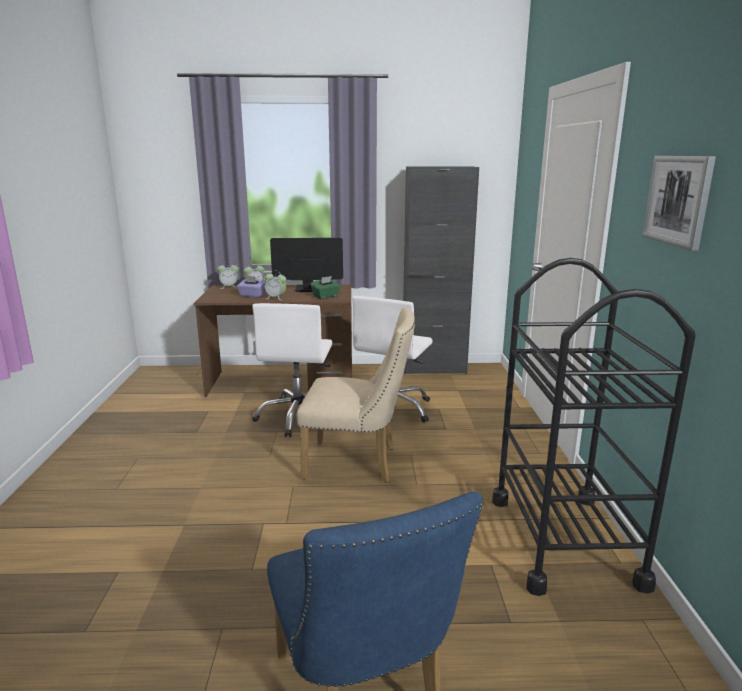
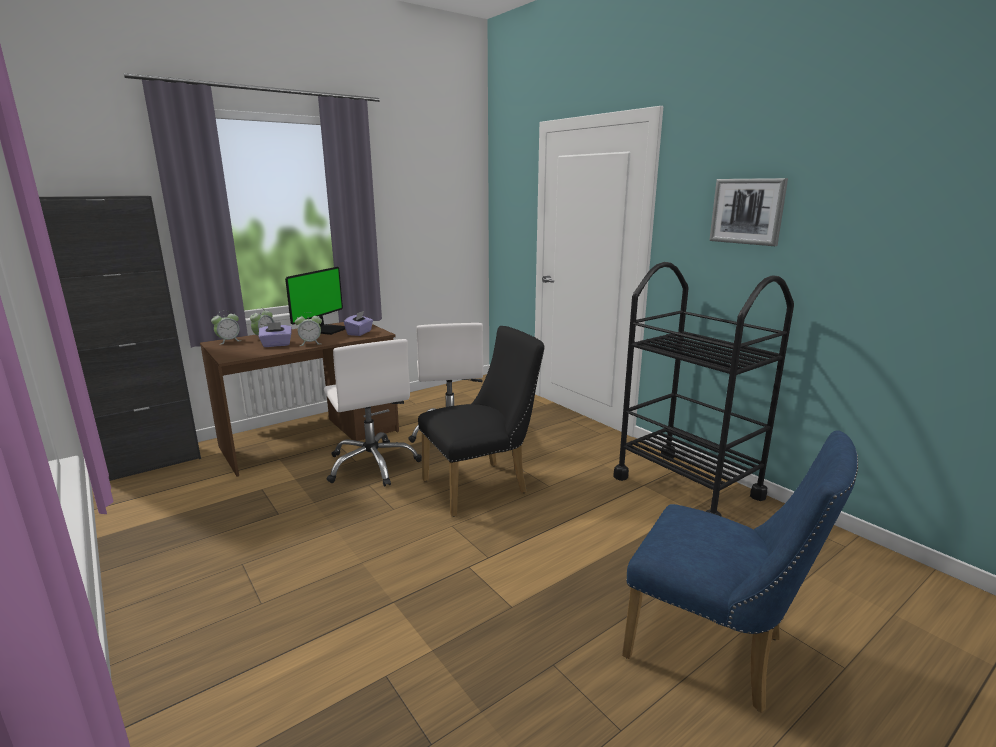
camera: 35 degrees left, 0 degrees up
(308, 289) = (327, 330): monitor -> monitor turned 150 degrees clockwise
(325, 296) = (359, 333): green tissue box -> purple tissue box
(358, 463) = (482, 486): beige chair -> black chair
(433, 369) = (442, 391): black cabinet -> black cabinet (152, 463)

